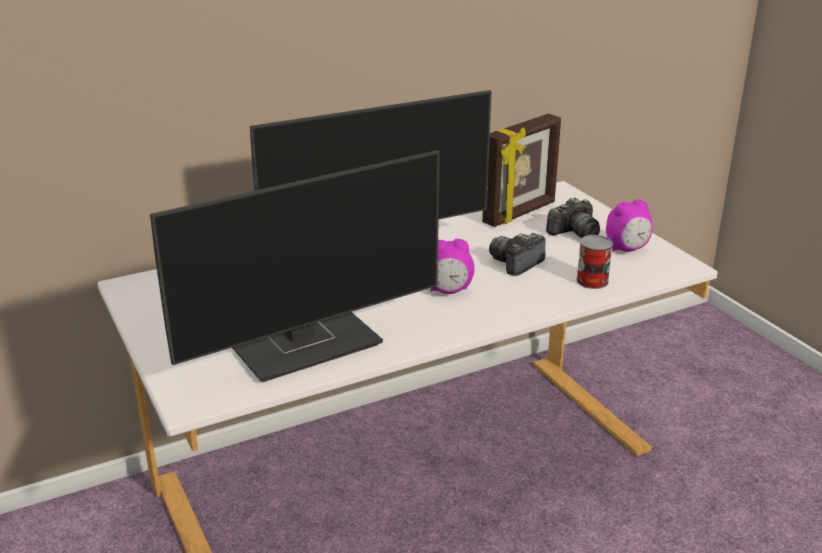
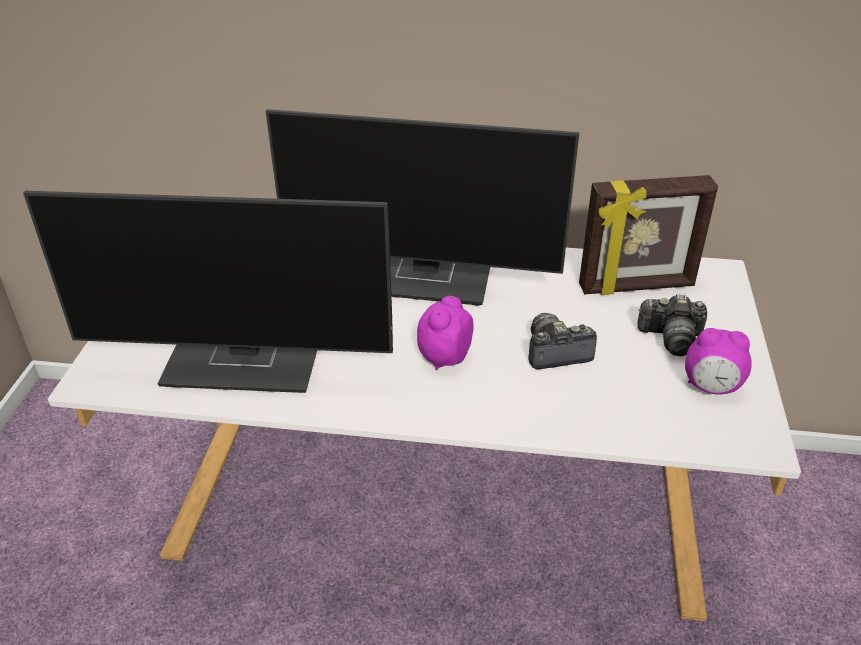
camera: 35 degrees right, 10 degrees up
(448, 291) = (444, 357): alarm clock -> alarm clock turned 90 degrees clockwise
(592, 281) = (615, 414): can -> none

